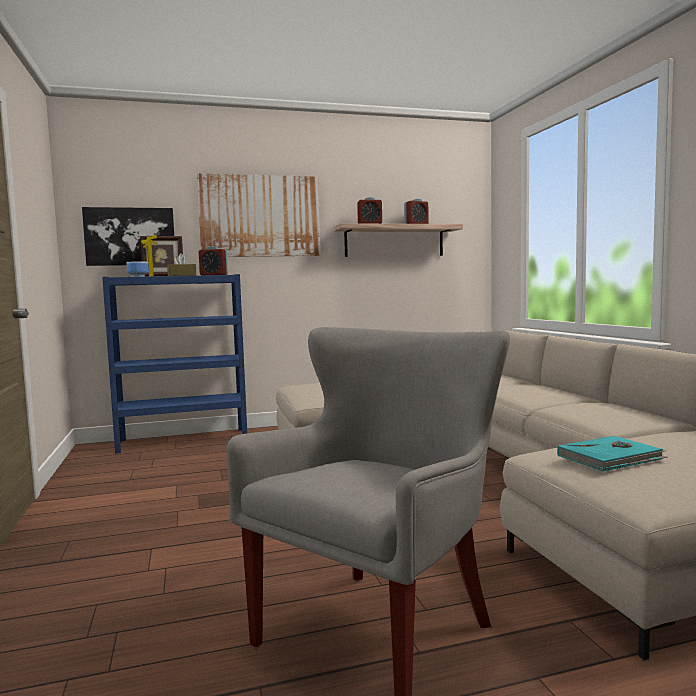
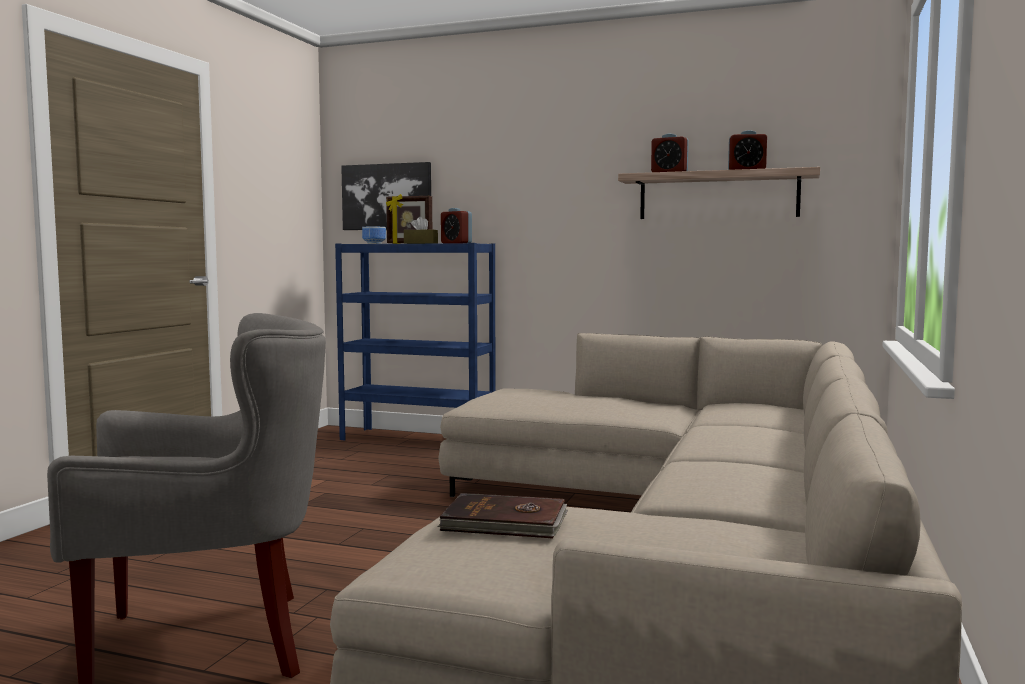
camera: 35 degrees right, 0 degrees up
(260, 216) = (529, 167): picture -> none
(611, 457) = (505, 522): turquoise book -> brown book

